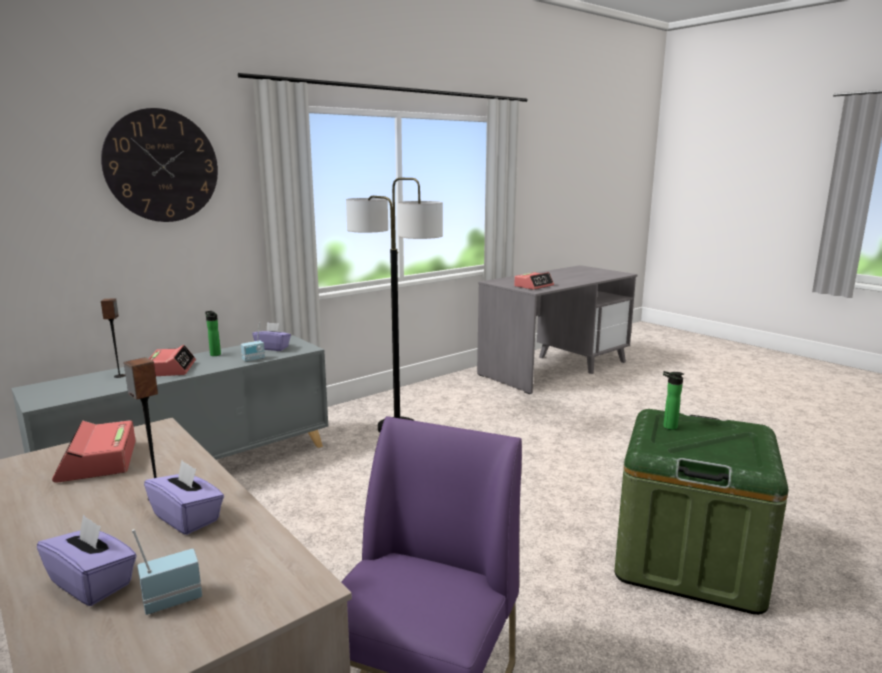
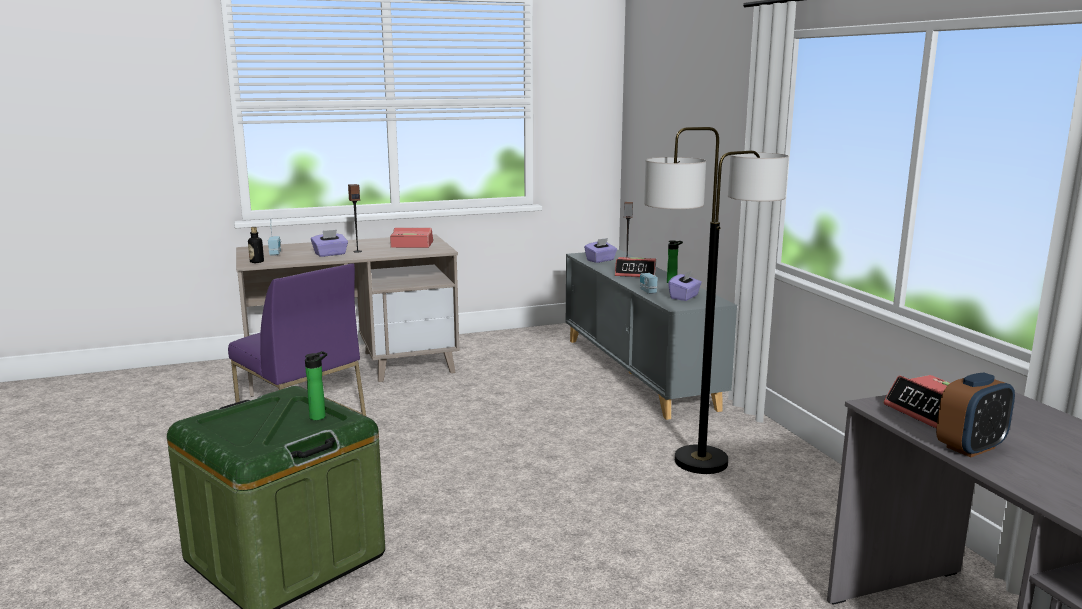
camera: 110 degrees right, 0 degrees up
(93, 583) = (303, 247): purple tissue box -> purple tissue box (600, 260)
(162, 166) = (713, 100): wall clock -> none
(279, 588) = (257, 262): none -> bottle
(562, 284) = (970, 448): none -> alarm clock

